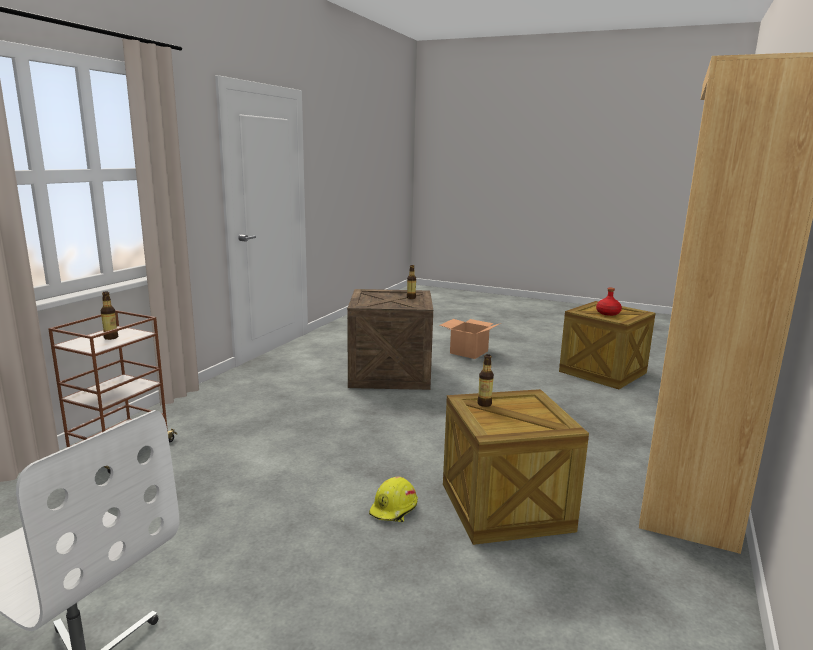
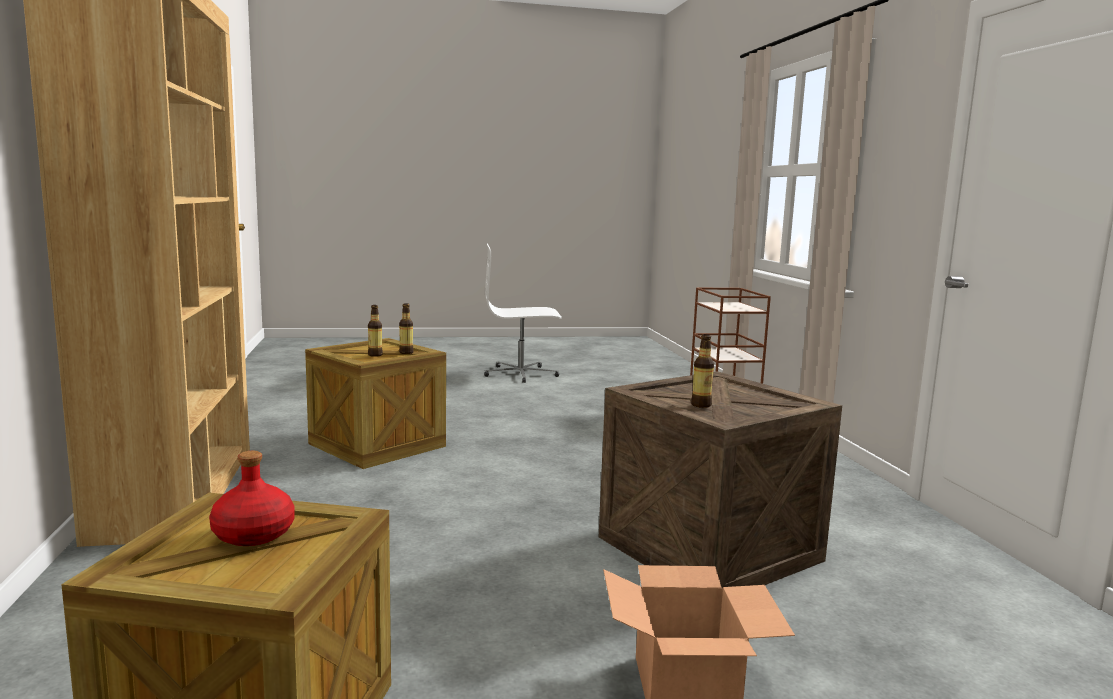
camera: 145 degrees right, 5 degrees down
(111, 337) = (730, 306): bottle -> bottle (375, 355)
(394, 509) = (466, 427): yellow hard hat -> none

